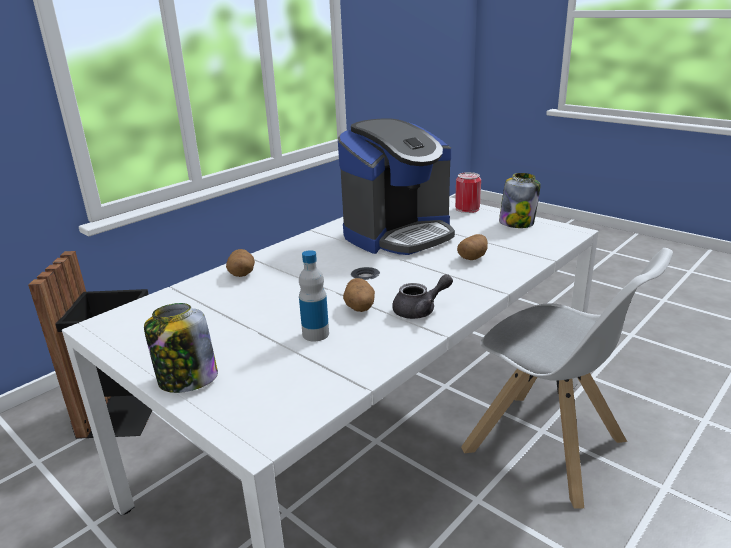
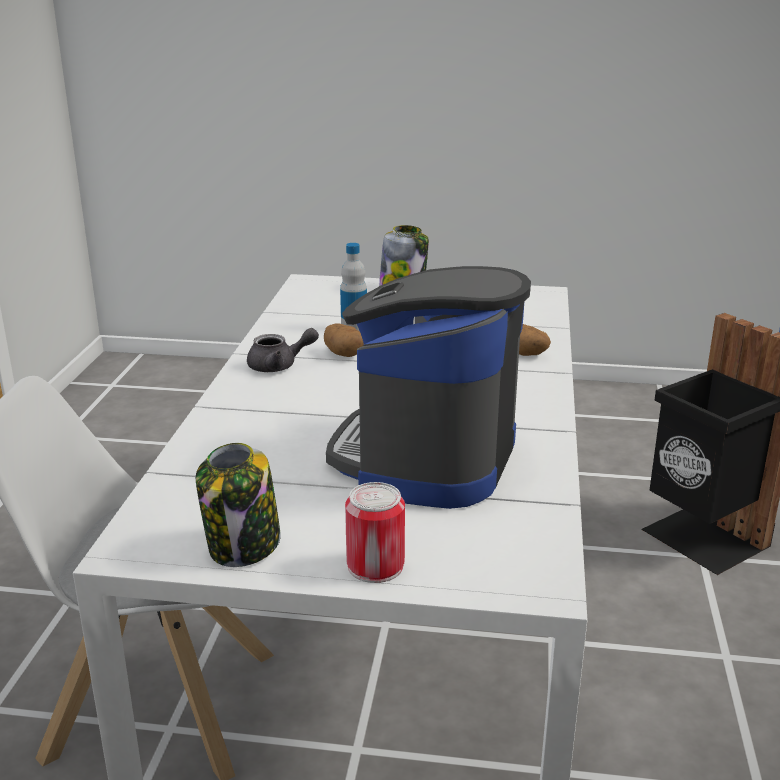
camera: 145 degrees right, 0 degrees up
(420, 310) = (279, 366): grey teapot -> grey teapot turned 135 degrees counterclockwise
(472, 257) = (272, 444): potato -> none

